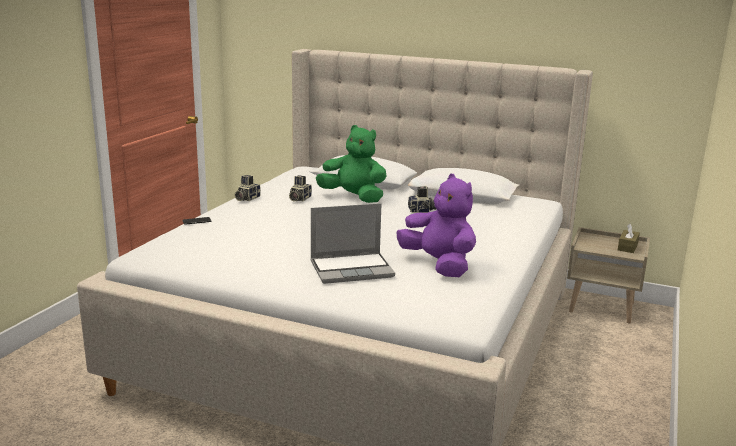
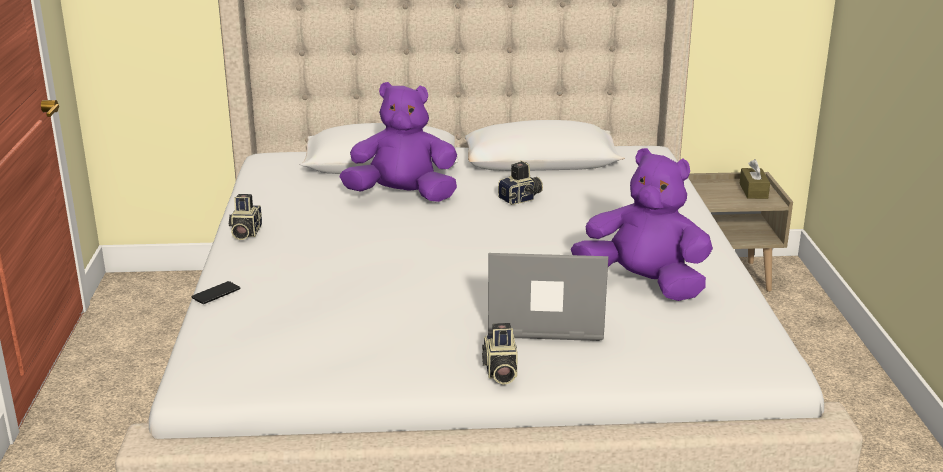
camera: 25 degrees left, 5 degrees up
(299, 199) = (326, 216): camera -> camera (499, 372)
(352, 269) = (543, 320): laptop -> laptop turned 135 degrees counterclockwise
(354, 197) = (403, 196): green plush toy -> purple plush toy

